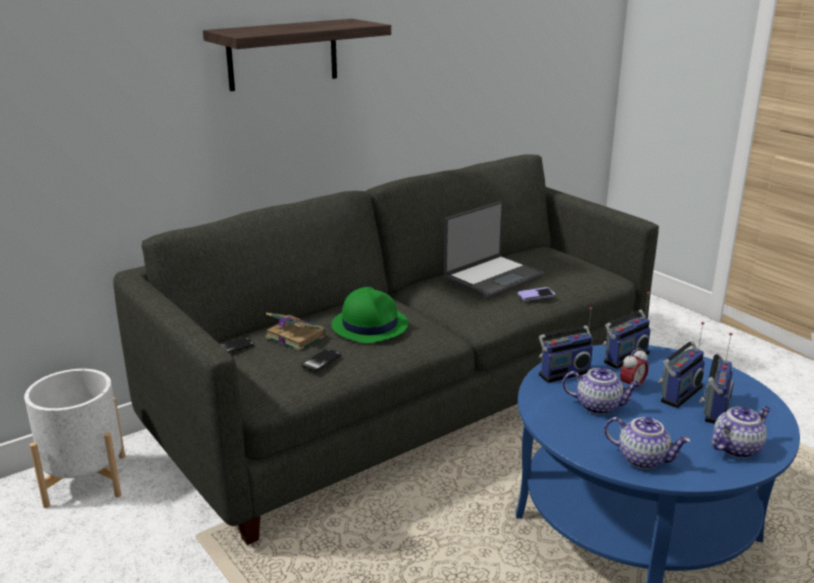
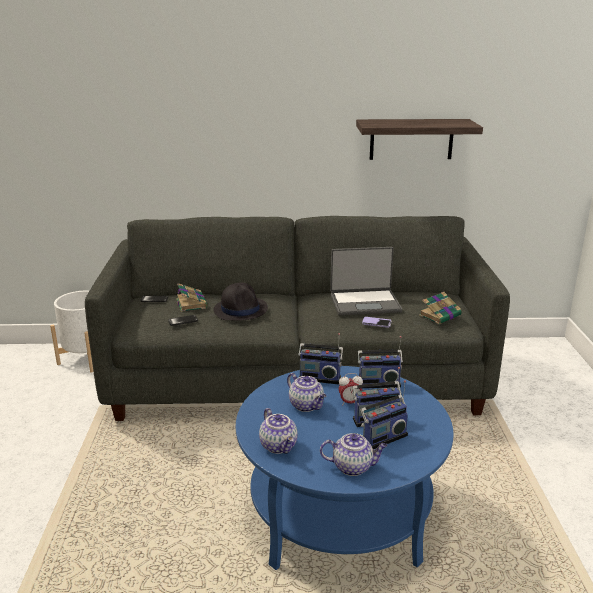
camera: 35 degrees right, 0 degrees up
(283, 54) = (250, 115): shelf -> shelf (411, 139)
(370, 325) = (241, 309): green hat -> black hat
(581, 269) = (440, 315): none -> book

